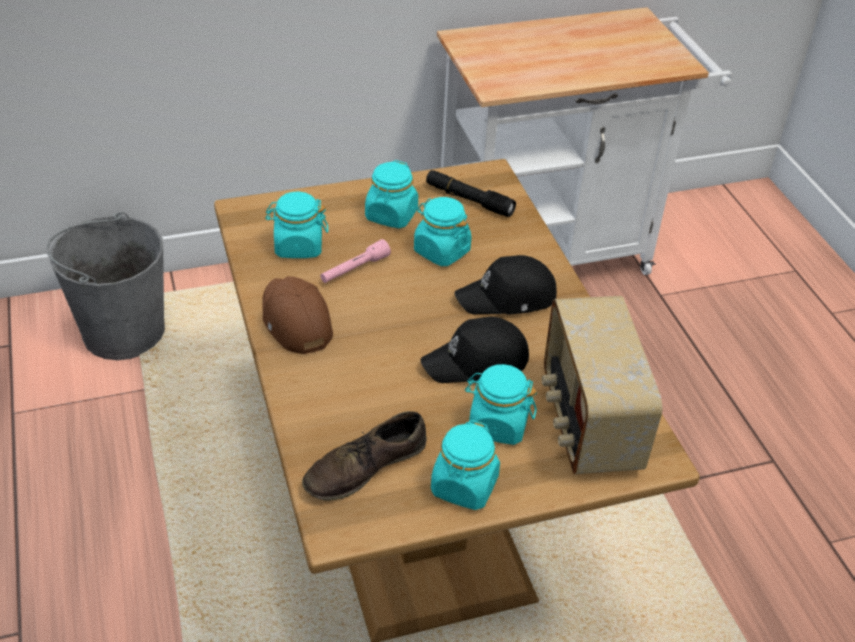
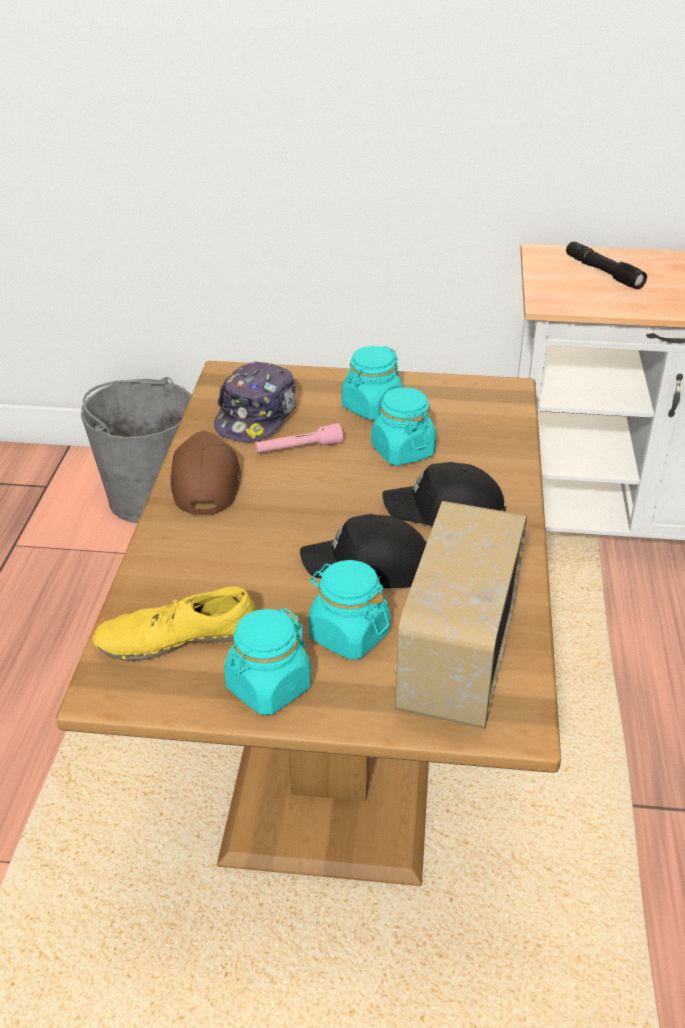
camera: 25 degrees right, 5 degrees down
(298, 246) = (257, 416): turquoise jar -> cap
(365, 467) = (176, 637): brown shoe -> yellow shoe
(469, 200) = (466, 409): black flashlight -> black flashlight (603, 272)

